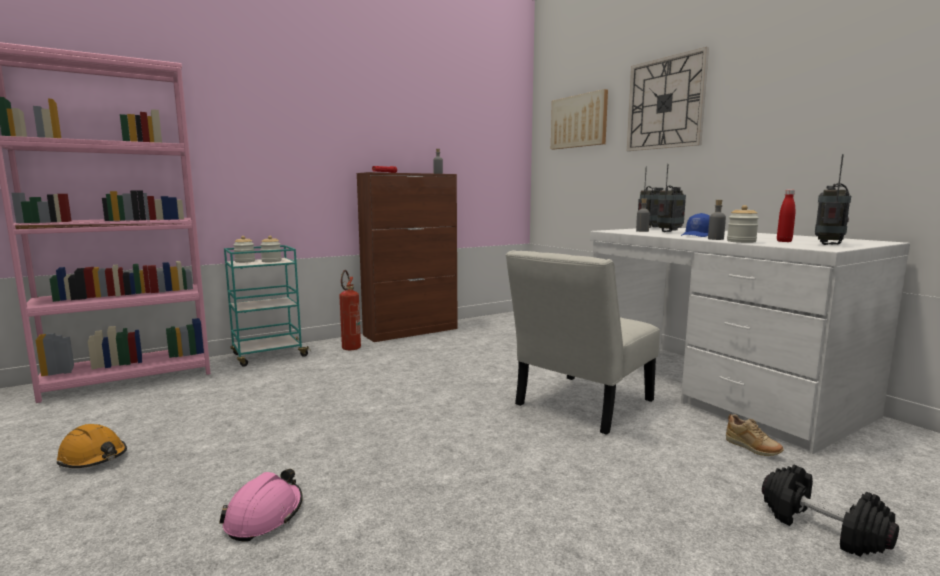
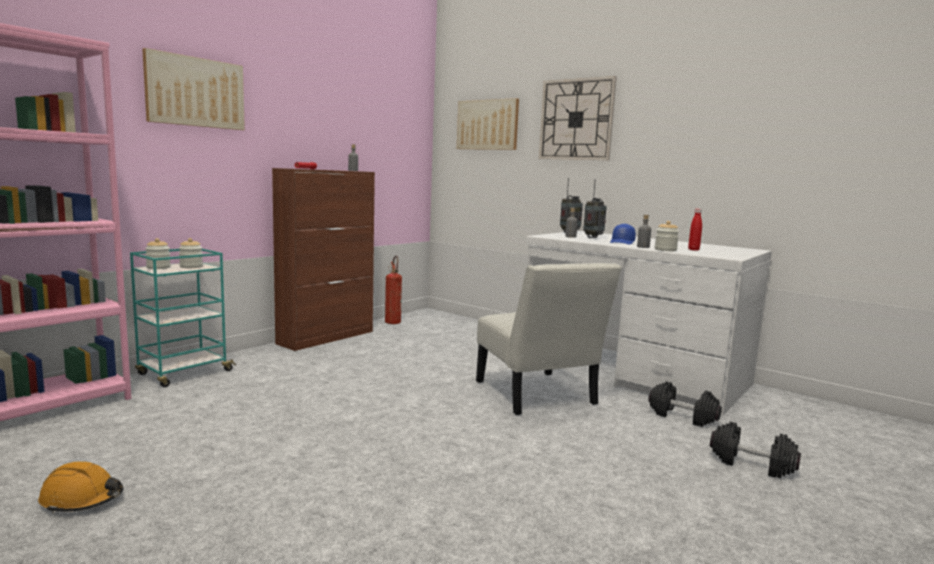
camera: 20 degrees left, 0 degrees up
(264, 516) = (333, 521): pink hard hat -> none
(282, 107) = (195, 92): none -> picture
(350, 349) = (274, 360): fire extinguisher -> fire extinguisher (393, 323)
(580, 405) = (537, 395): white chair -> white chair turned 45 degrees counterclockwise
(752, 449) = (683, 416): beige shoe -> black dumbbell
(828, 244) = (726, 253): radio -> none

